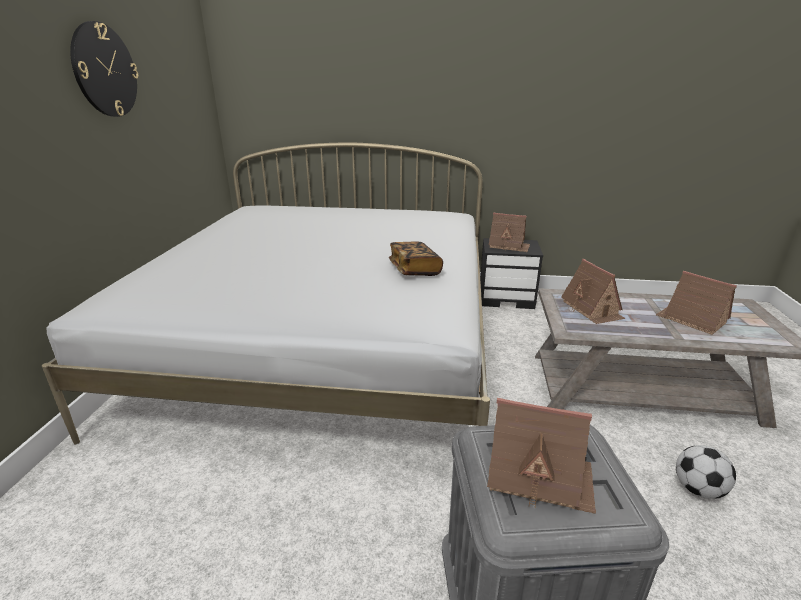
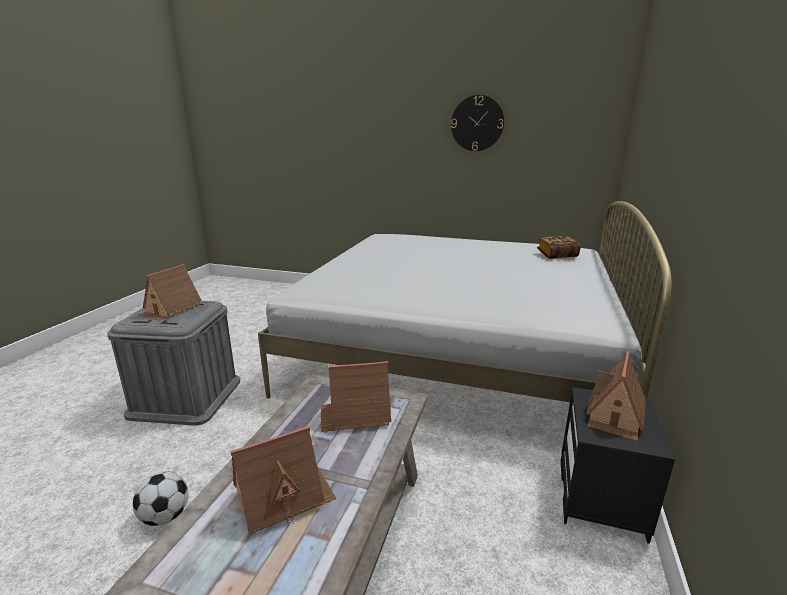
camera: 100 degrees right, 5 degrees down
(414, 270) = (390, 285): book -> book (557, 255)

